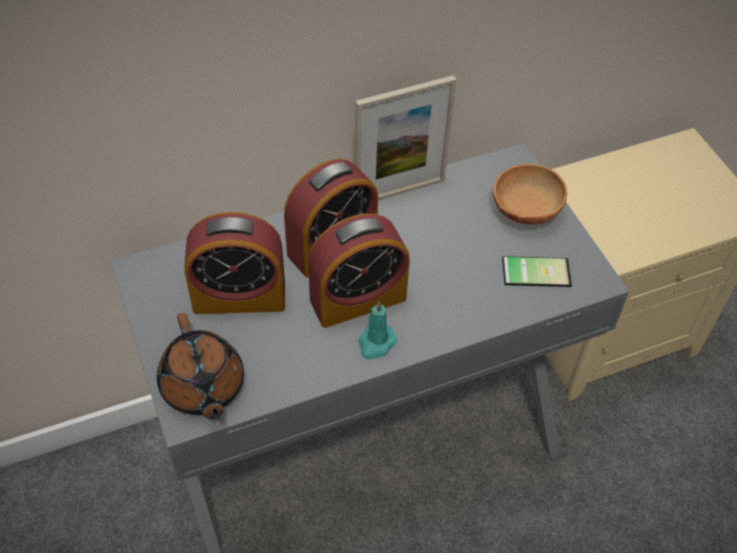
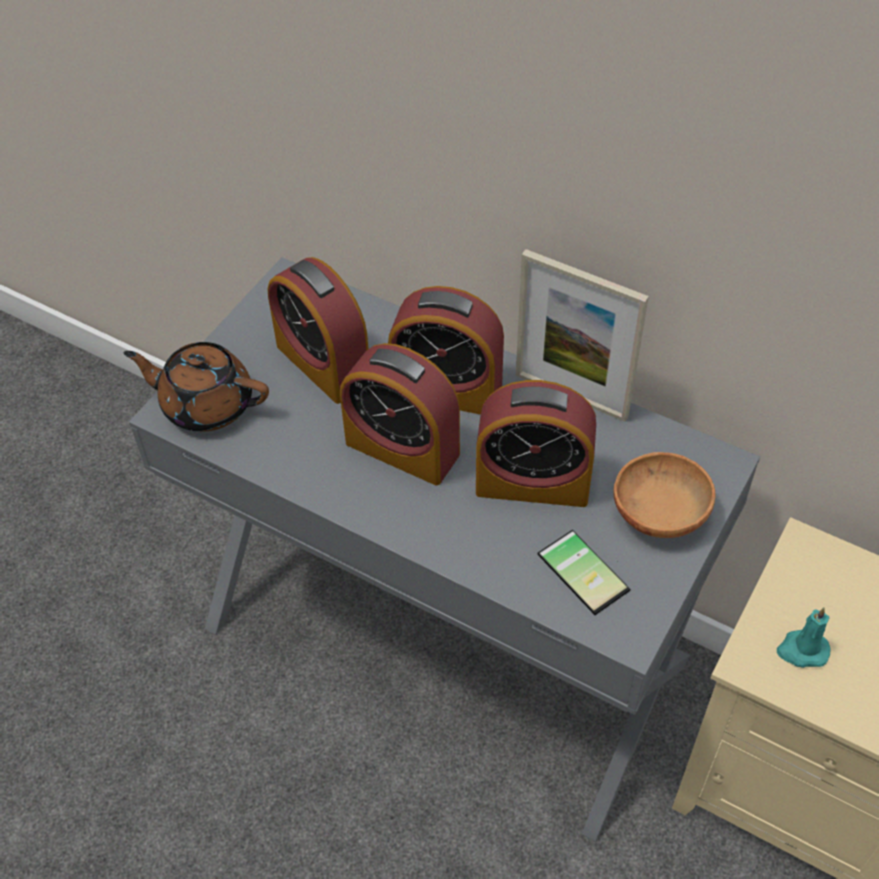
camera: 55 degrees right, 0 degrees up
(203, 387) = (206, 404): brown teapot -> brown teapot turned 75 degrees clockwise
(376, 343) = (364, 494): turquoise candle -> turquoise candle (802, 650)
(448, 252) = (533, 482): none -> alarm clock

